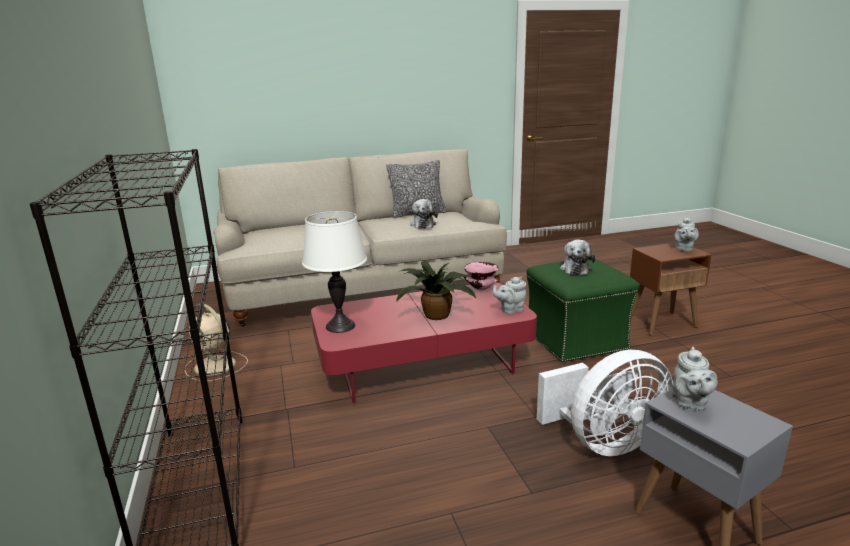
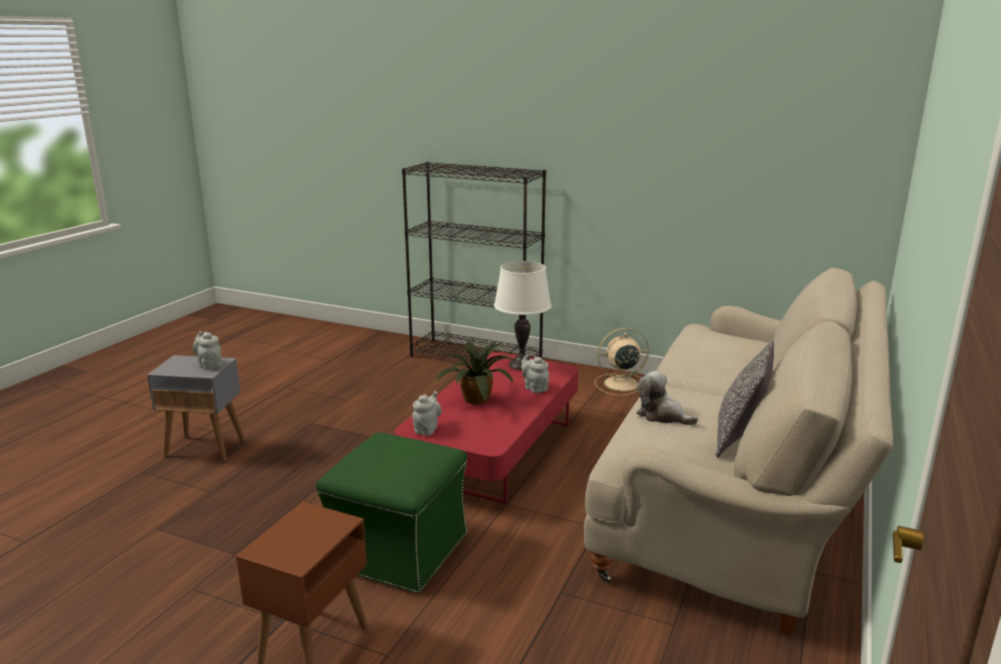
camera: 130 degrees right, 0 degrees up
(480, 289) = (493, 439): pink bowl -> none
(575, 268) = (401, 458): plush toy -> none
(604, 442) = (287, 465): white fan -> none
(683, 249) = (285, 550): grey teapot -> grey teapot (534, 388)

